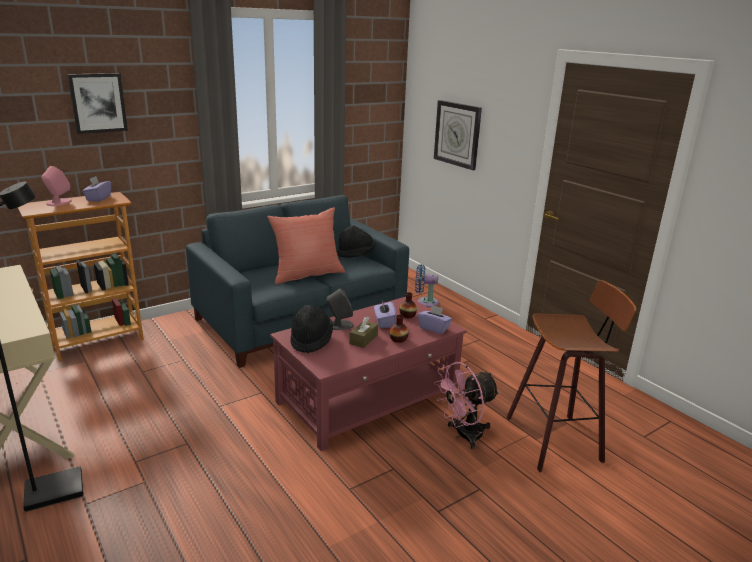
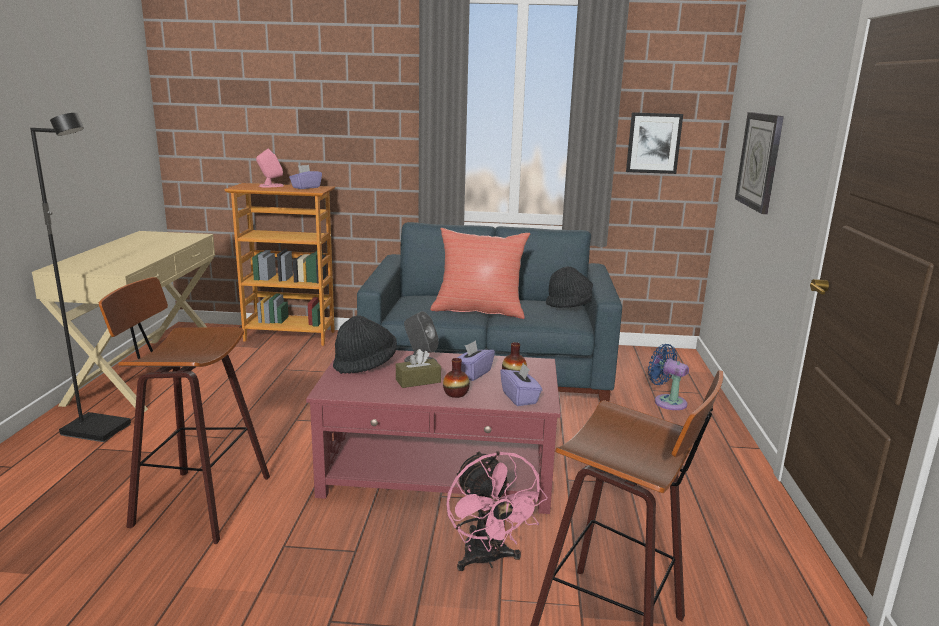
camera: 40 degrees right, 5 degrees down
(98, 103) = (325, 92): picture -> picture (653, 143)
(246, 496) = (196, 502): none -> stool
(463, 435) = (487, 560): pink fan -> pink fan turned 120 degrees counterclockwise

